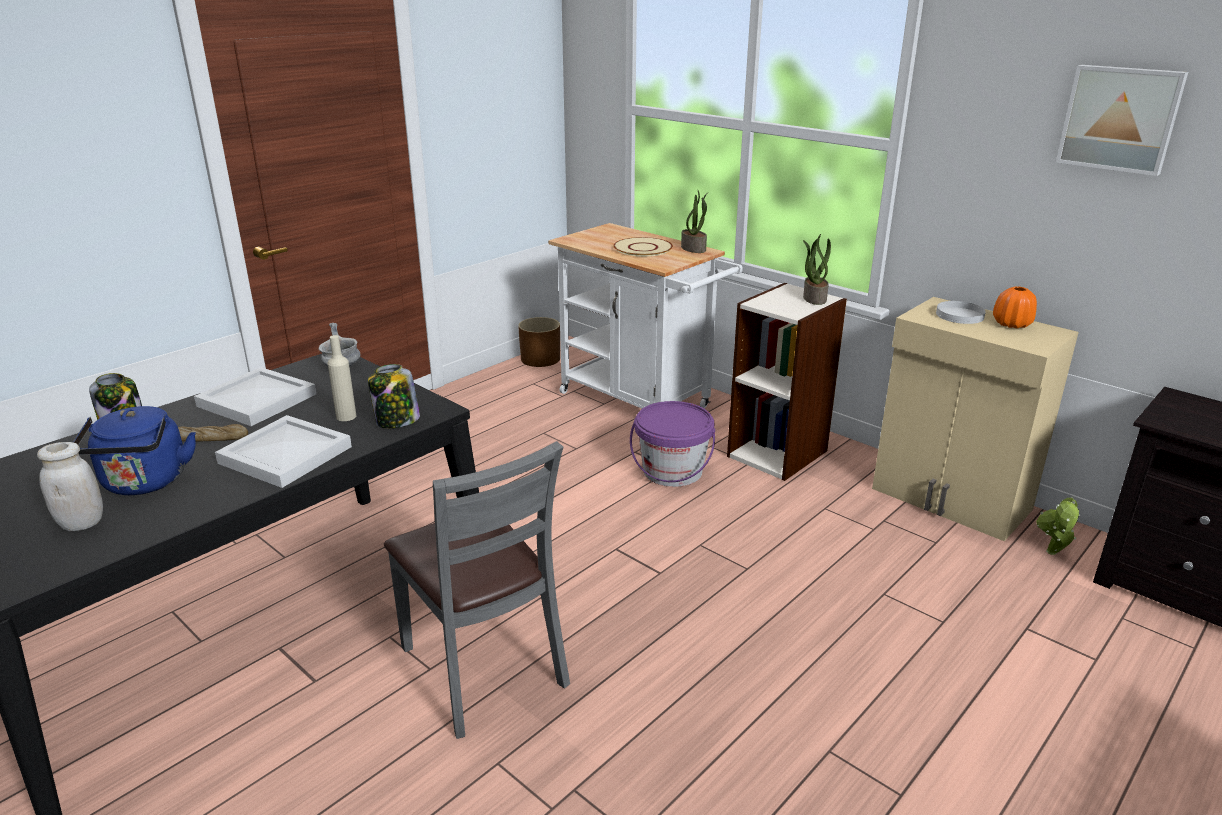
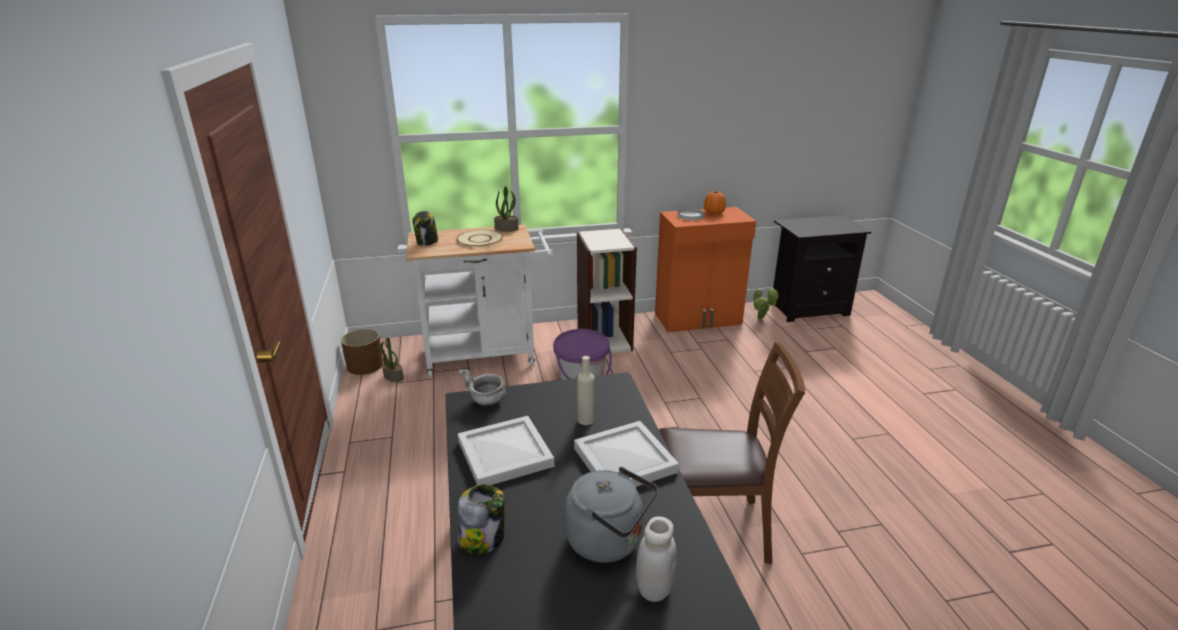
camera: 55 degrees left, 0 degrees up
(145, 483) = (609, 541): blue kettle -> grey kettle
(210, 439) = (557, 492): bread -> none
(396, 421) = (617, 402): jar -> jar (427, 242)
(482, 668) = (713, 529): grey chair -> brown chair
(814, 298) = (611, 233): potted plant -> potted plant (393, 377)
(950, 500) = (699, 319): beige cabinet -> orange cabinet
(1120, 118) = (739, 95): picture -> none

